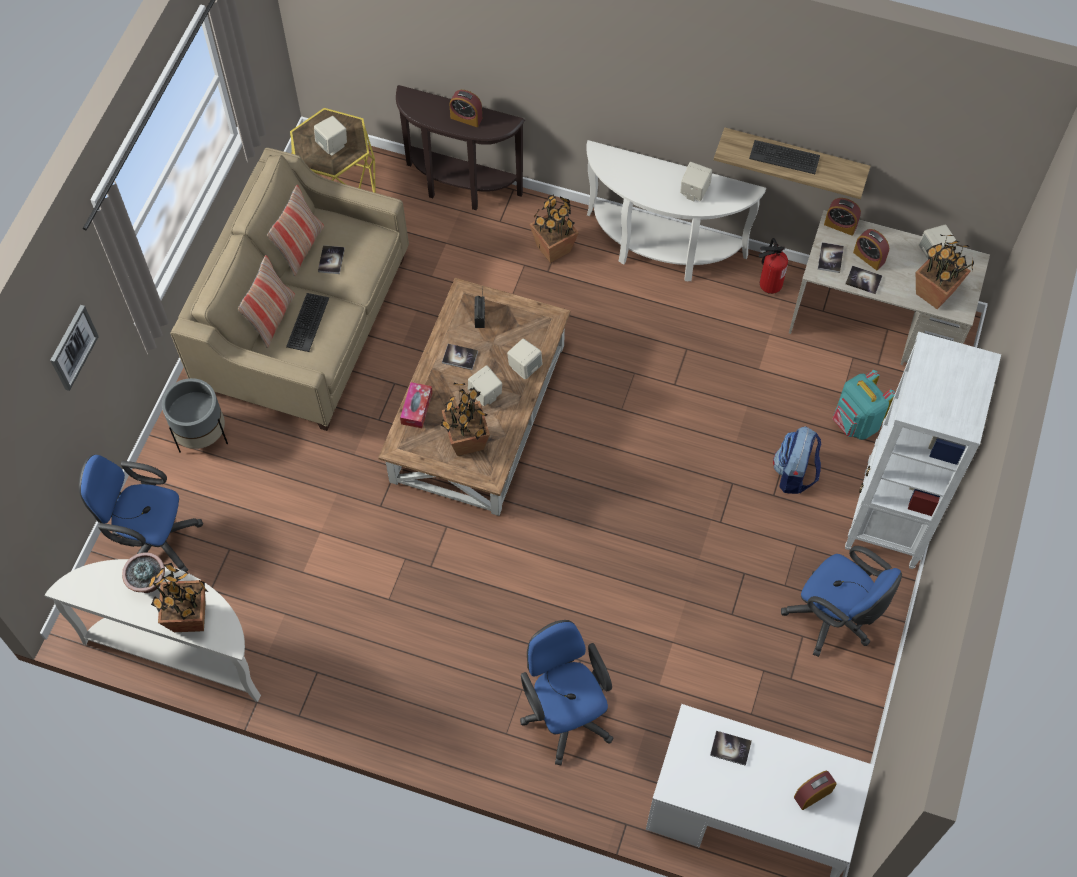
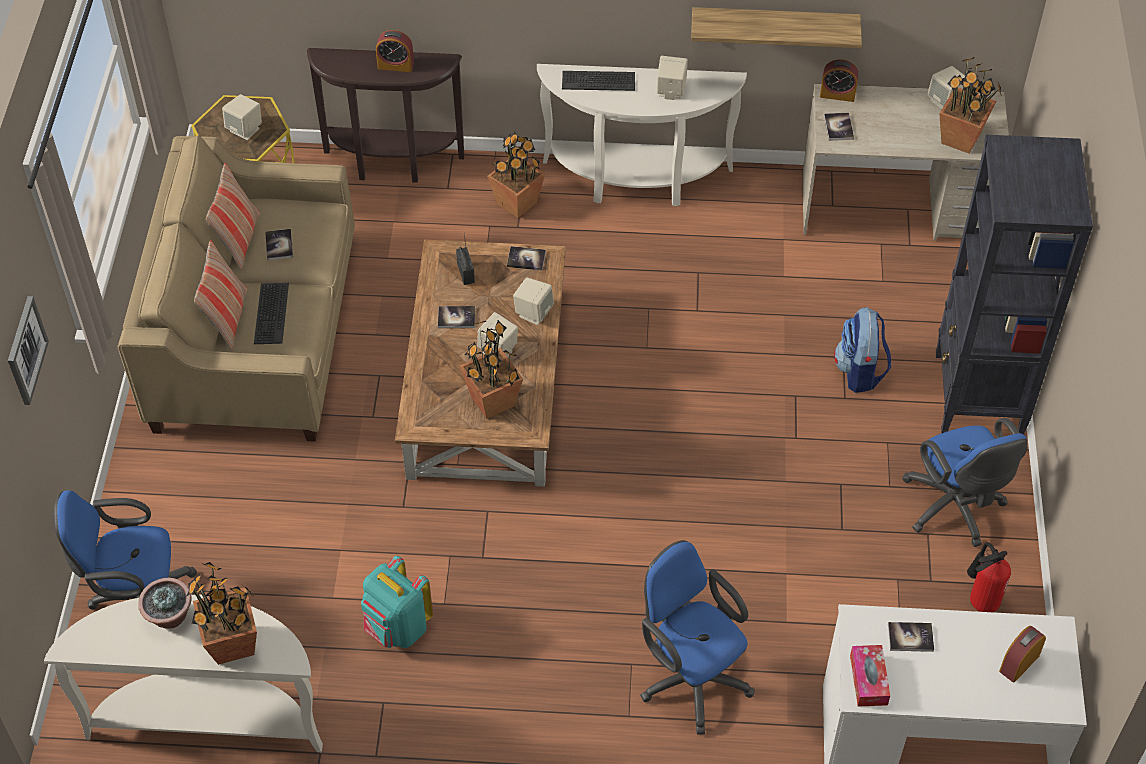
camera: 15 degrees left, 10 degrees down
(202, 436) = (167, 478): grey planter -> none
(416, 408) = (423, 380): tissue box -> tissue box (868, 680)
(767, 283) = (763, 191): fire extinguisher -> fire extinguisher (979, 600)
(784, 157) = (767, 23): keyboard -> keyboard (598, 81)
(833, 619) = (955, 509): blue office chair -> blue office chair turned 45 degrees clockwise
(856, 423) = (907, 307): turquoise backpack -> turquoise backpack (397, 628)
(863, 280) = (881, 141): book -> book (526, 259)
(869, 257) = (879, 119): alarm clock -> none
(888, 521) = (977, 396): white bookcase -> black bookcase

